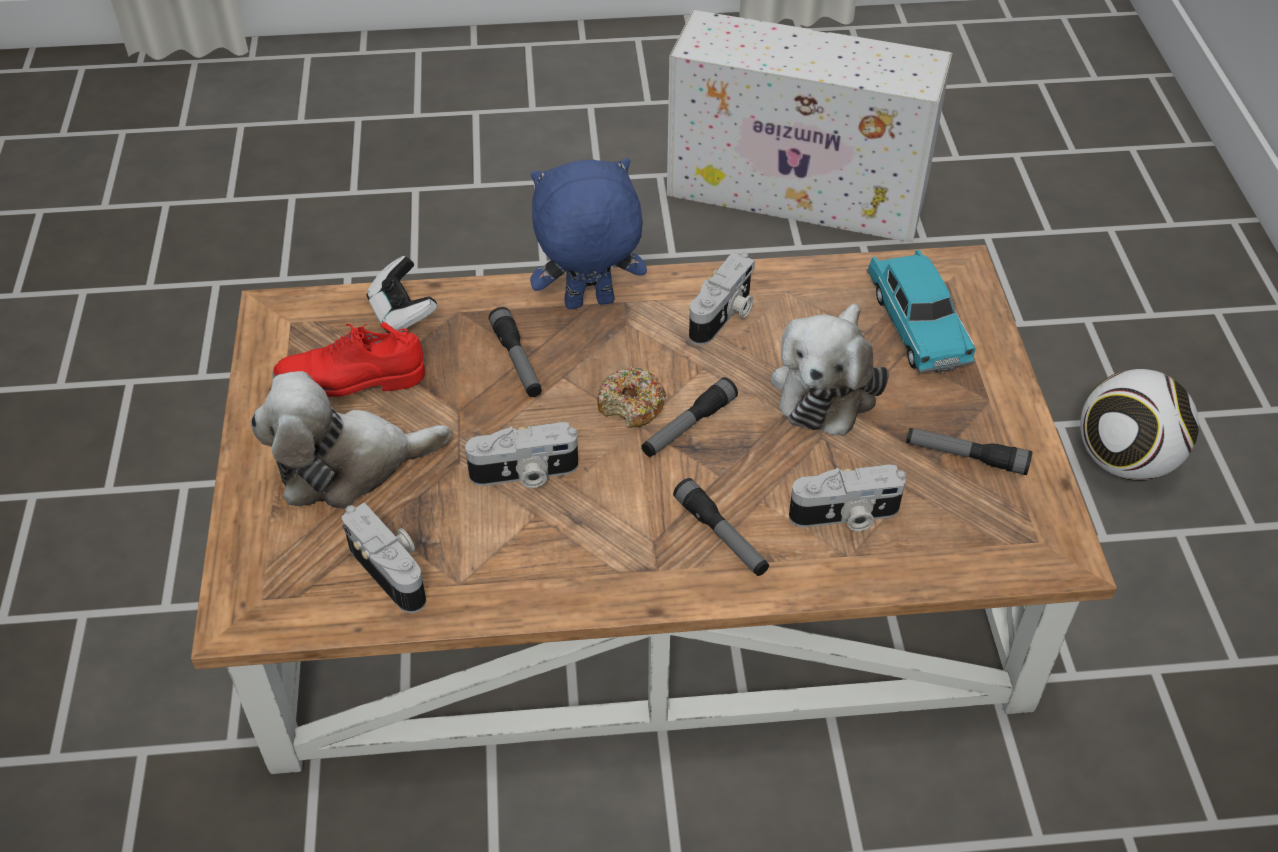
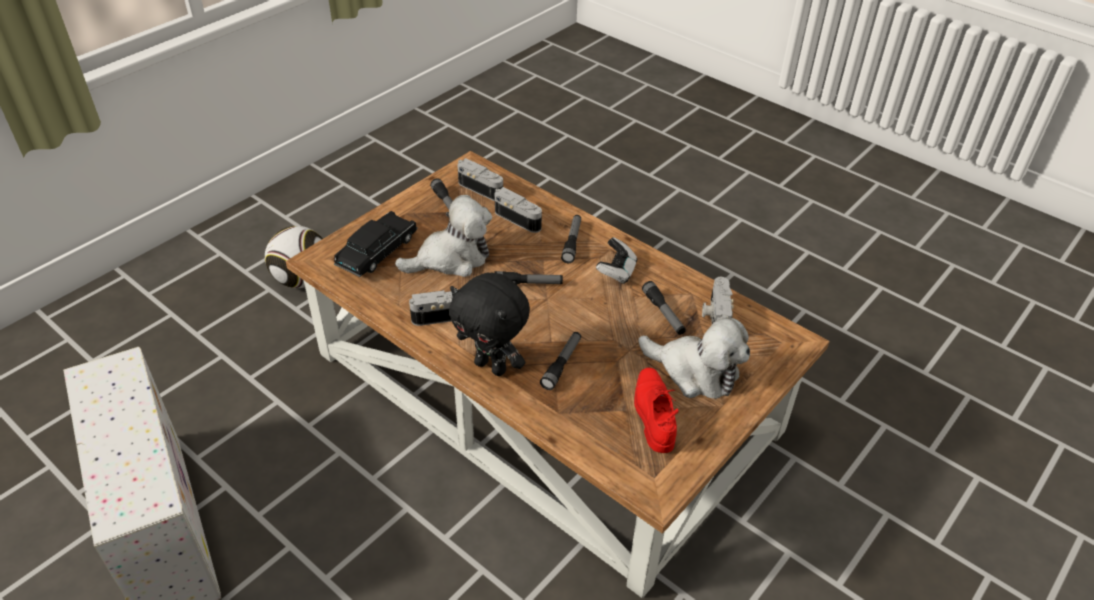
camera: 135 degrees left, 5 degrees down
(351, 381) = (653, 414): red shoe -> red shoe turned 135 degrees counterclockwise
(402, 313) = (588, 434): game controller -> game controller (616, 271)
(468, 519) = (663, 313): none -> flashlight
(524, 474) = (620, 313): camera -> camera (482, 188)
(589, 304) = (492, 366): blue plush toy -> black plush toy
(631, 406) = (539, 307): donut -> none
(916, 326) = (377, 253): turquoise toy car -> black toy car

